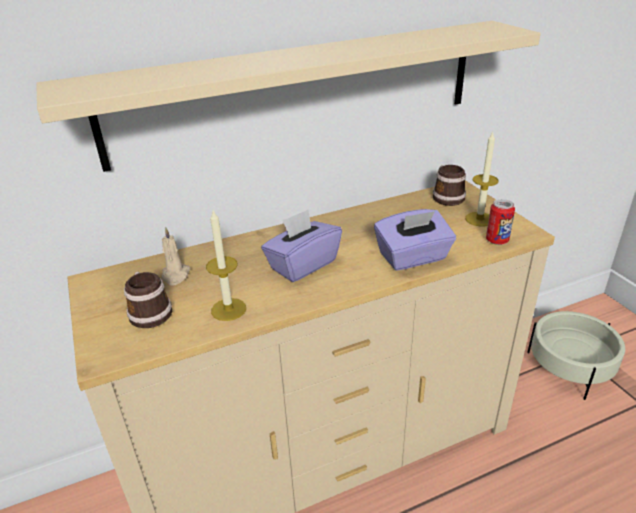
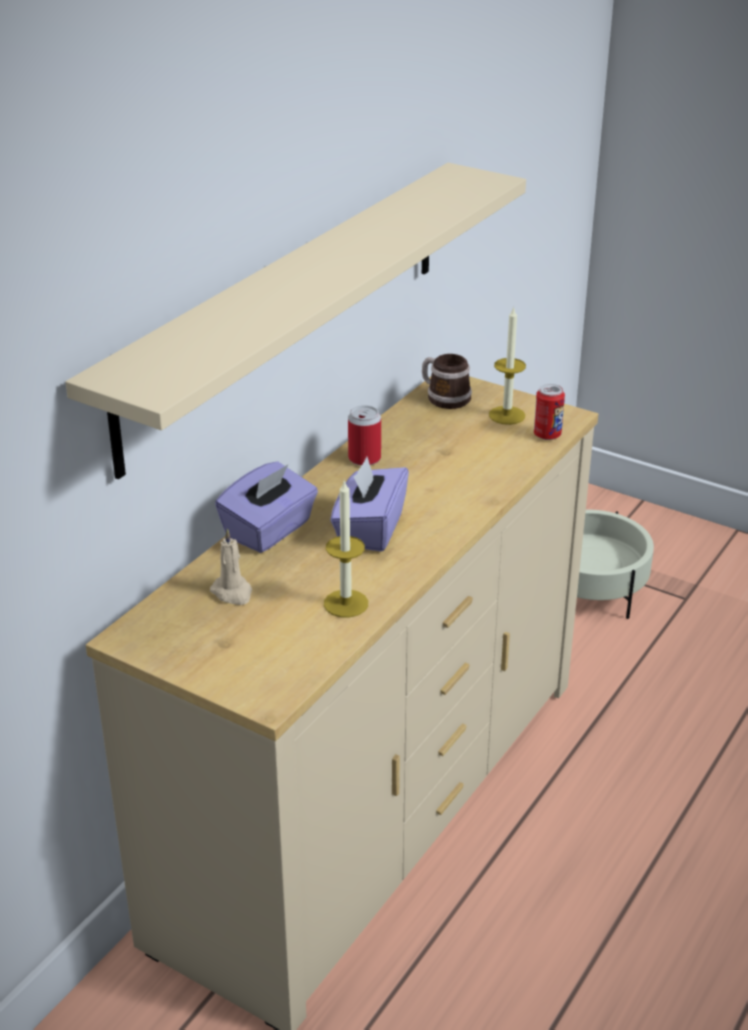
camera: 35 degrees left, 0 degrees up
(149, 311) = (257, 639): mug -> none
(352, 219) = (364, 458): none -> can
(413, 257) = (480, 482): purple tissue box -> purple tissue box (269, 530)

